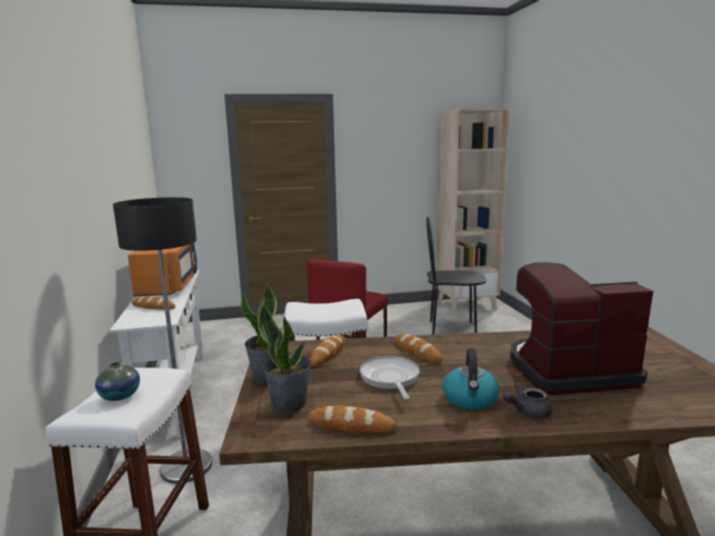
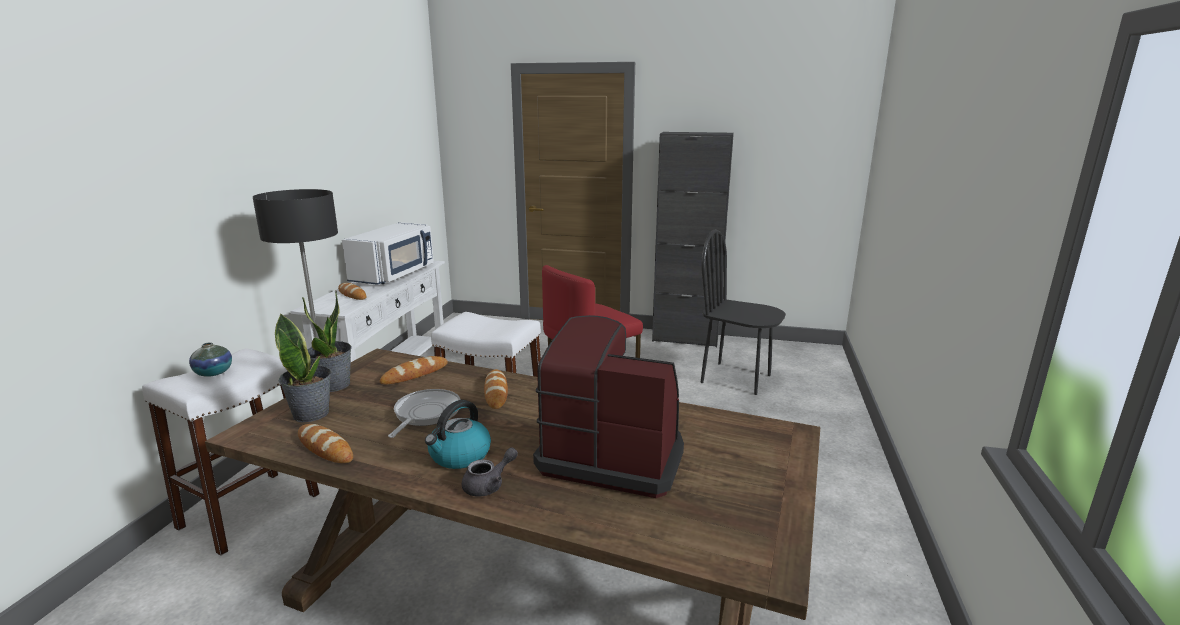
camera: 25 degrees right, 5 degrees up
(169, 286) = (395, 274): orange microwave -> white microwave
(389, 309) = (685, 339): none -> black cabinet
(466, 305) = (789, 352): beige bookcase -> none
(527, 412) = (489, 485): grey teapot -> grey teapot turned 135 degrees clockwise

